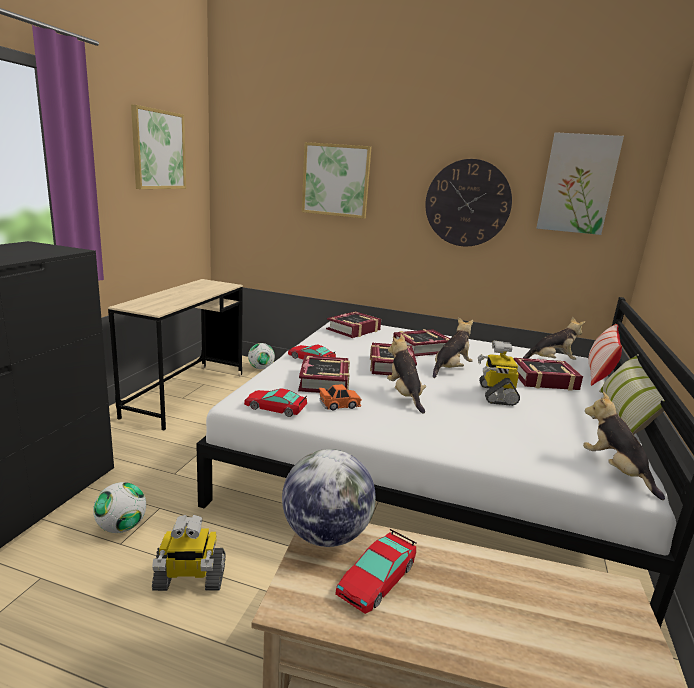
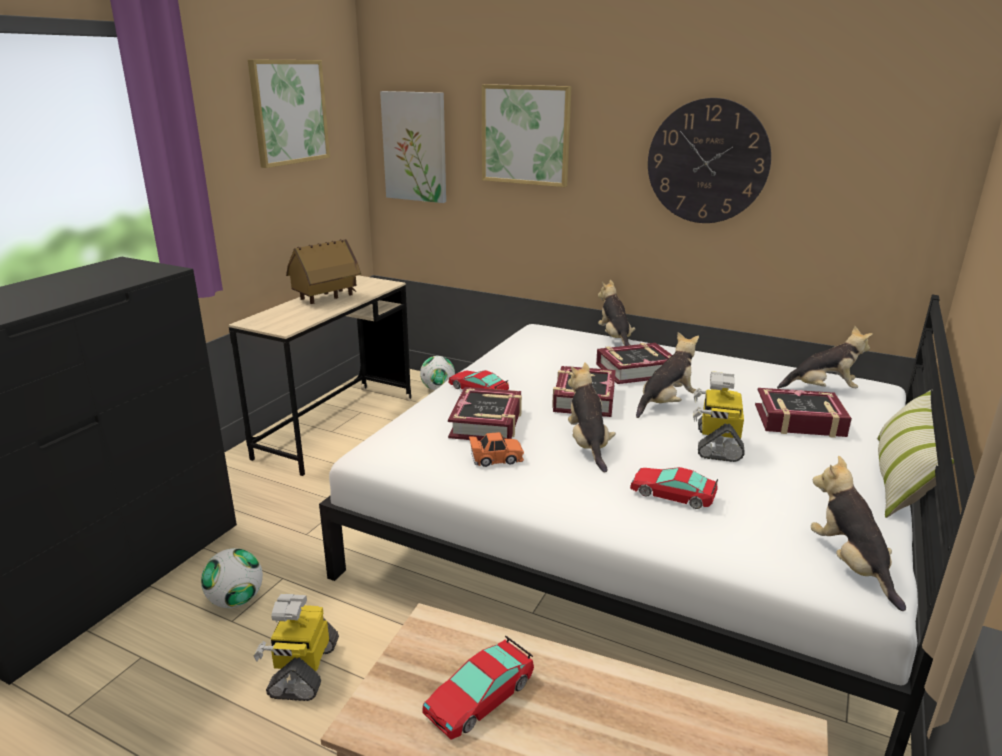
camera: 10 degrees right, 5 degrees up
(184, 292) = (326, 298): none -> toy house
(189, 579) = (303, 669): toy robot -> toy robot turned 90 degrees clockwise
(275, 408) = (413, 462): toy car -> toy car (673, 494)
(325, 535) = (433, 636): globe -> none
(353, 330) = (549, 342): book -> none
(400, 328) = (615, 339): none -> plush toy
(577, 184) = (868, 129): picture -> picture (415, 147)
(599, 372) = (891, 406): pillow -> none

